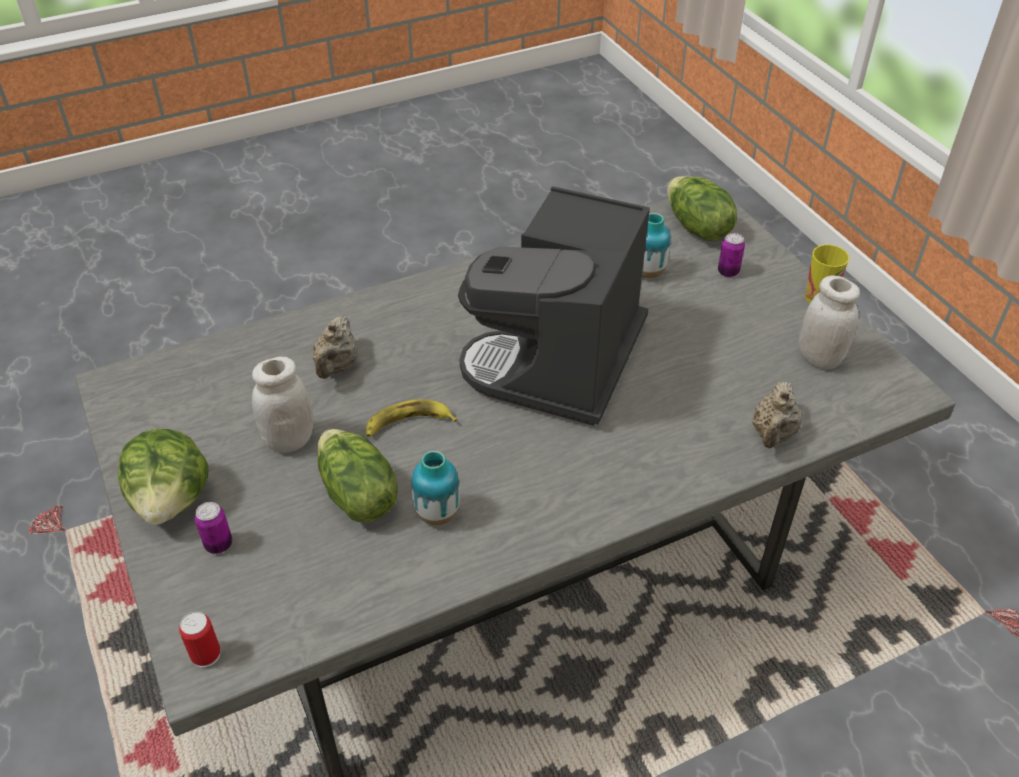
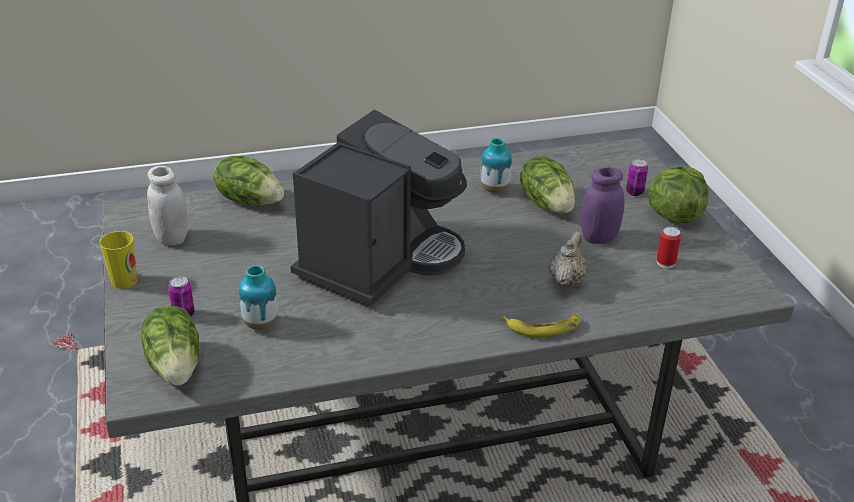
camera: 170 degrees left, 10 degrees down
(206, 655) = (628, 153): can -> can (665, 262)
(289, 440) = (598, 238): white jar -> purple jar
(408, 423) = (509, 237): banana -> banana (543, 327)
(773, 434) = (250, 200): beige teapot -> lettuce

